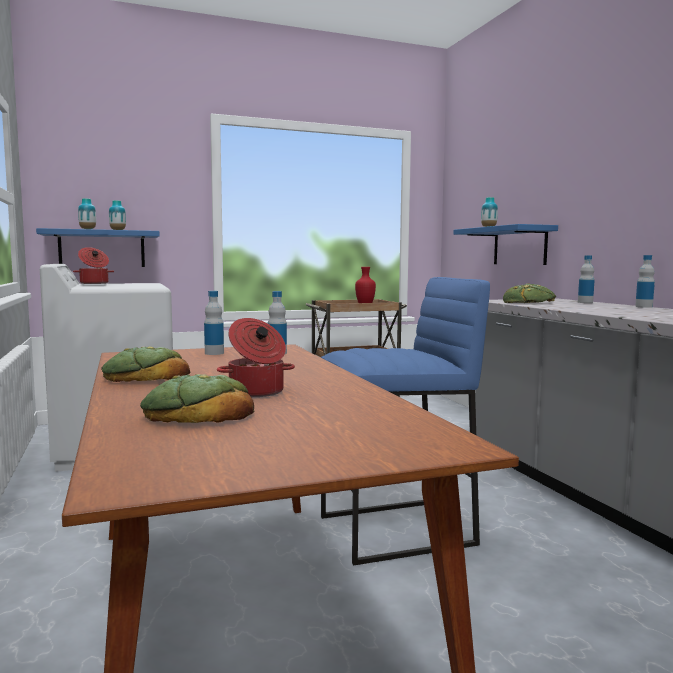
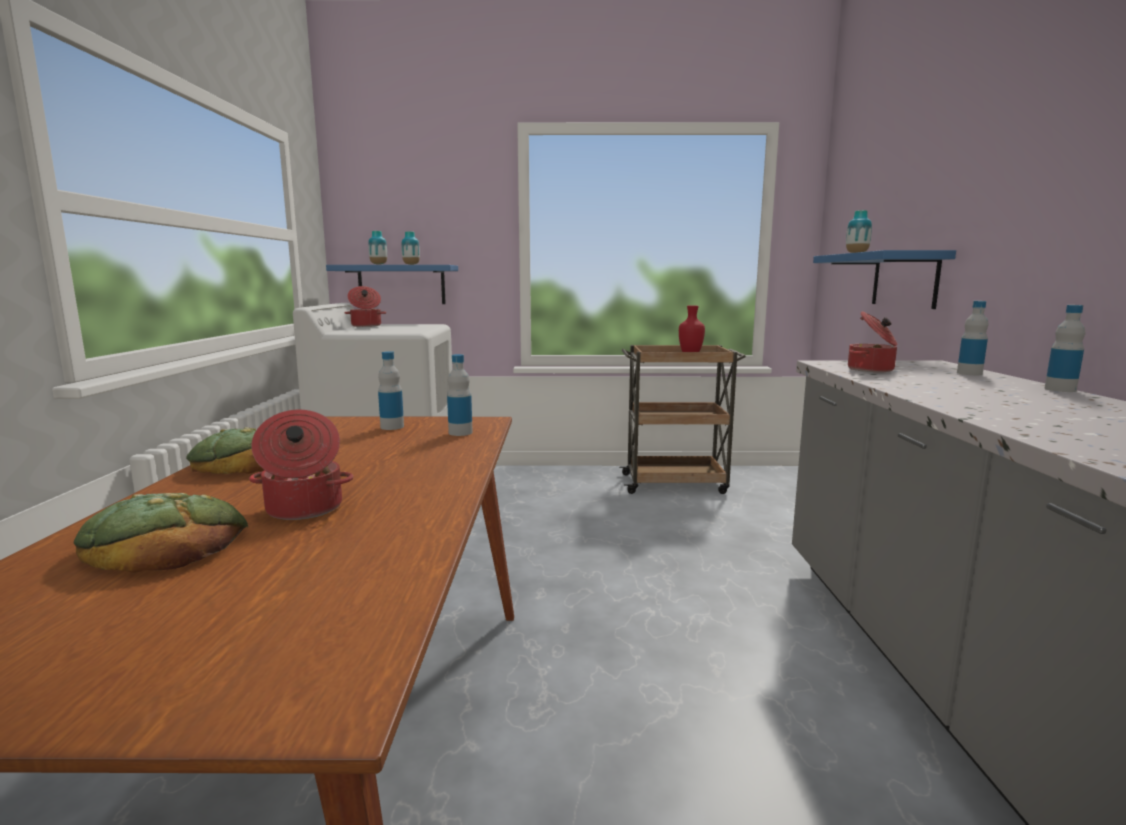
camera: 20 degrees right, 5 degrees up
(396, 531) = (607, 673): blue stool -> none
(528, 302) = (871, 370): bread -> cooking pot

